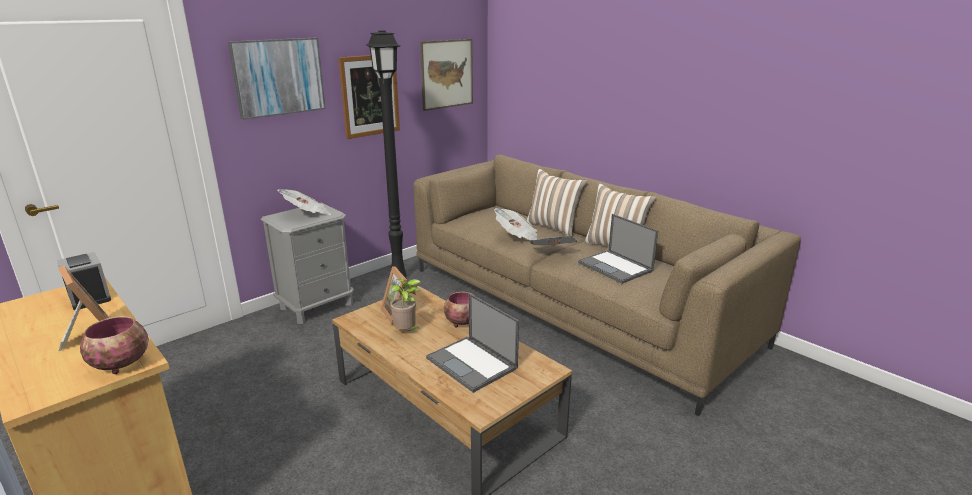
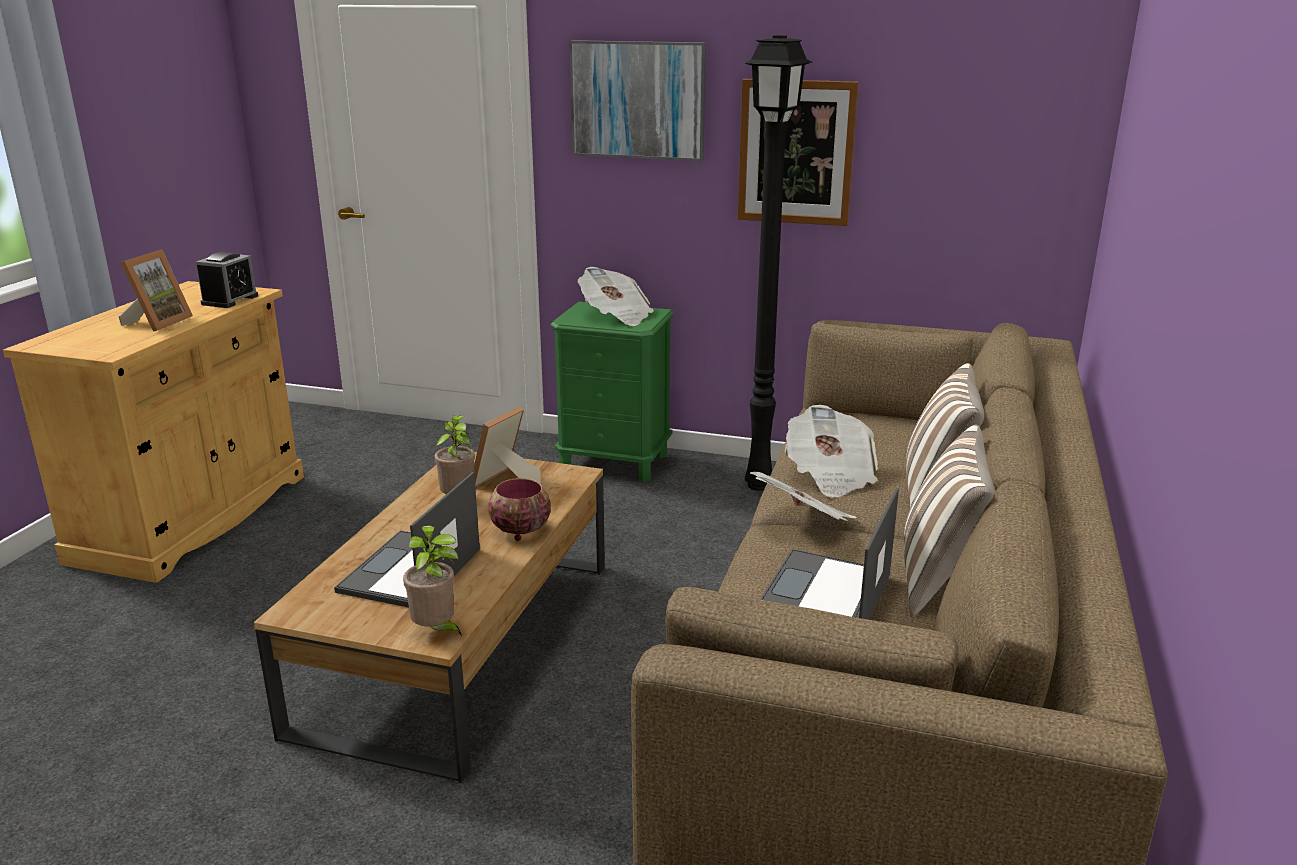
camera: 60 degrees right, 0 degrees up
(122, 364) = (103, 350): bowl -> none
(317, 306) = (615, 462): grey nightstand -> green nightstand
(447, 74) = (987, 135): picture -> none
(543, 368) = (436, 631): none -> potted plant

